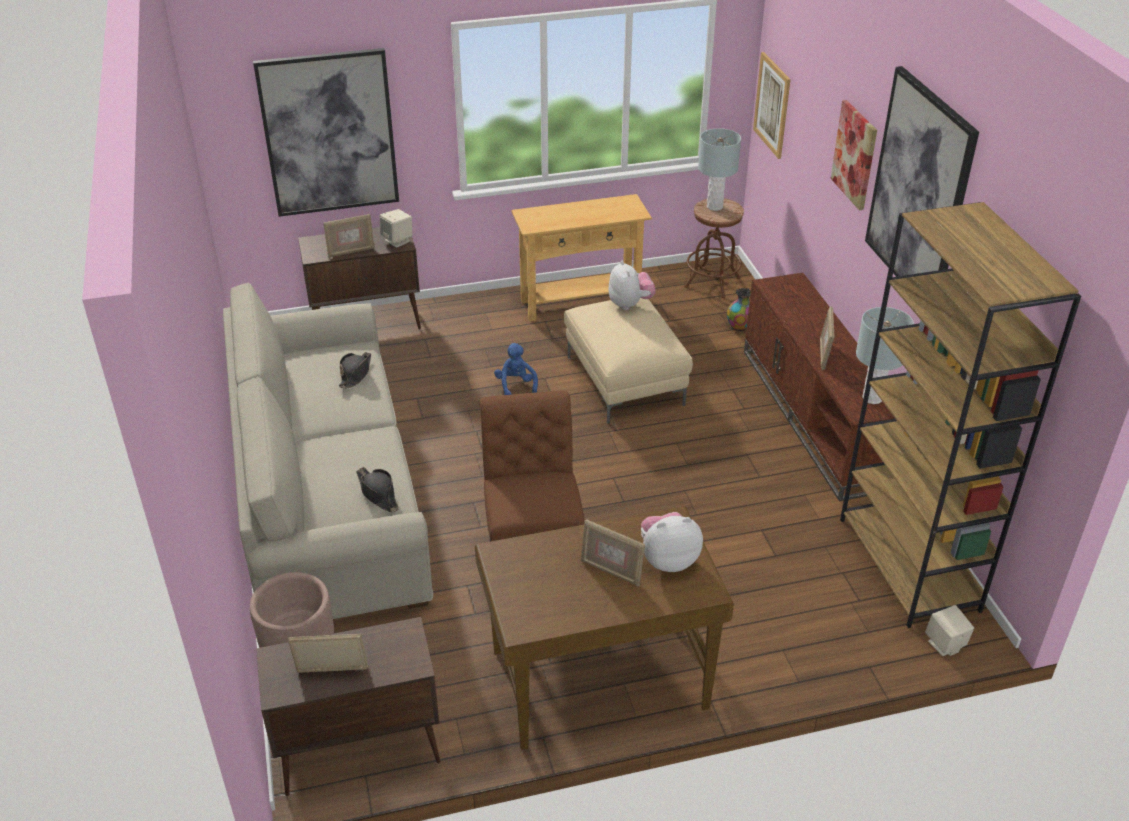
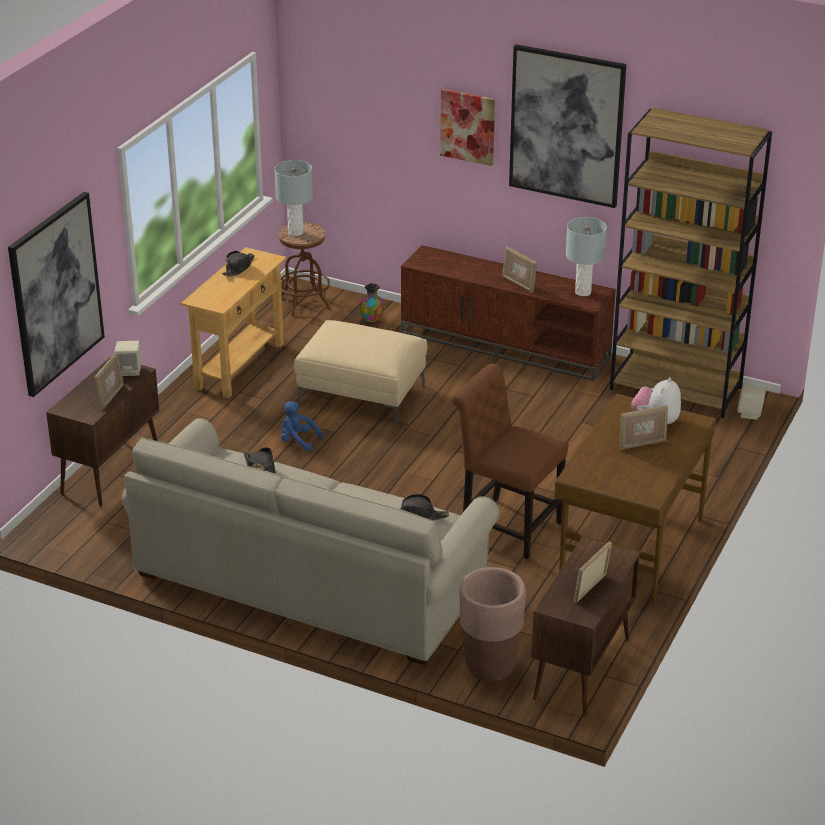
camera: 50 degrees left, 5 degrees down
(600, 206) = (238, 268): none -> black hat
(630, 304) = (340, 327): plush toy -> none
(772, 105) = (318, 125): picture -> none

